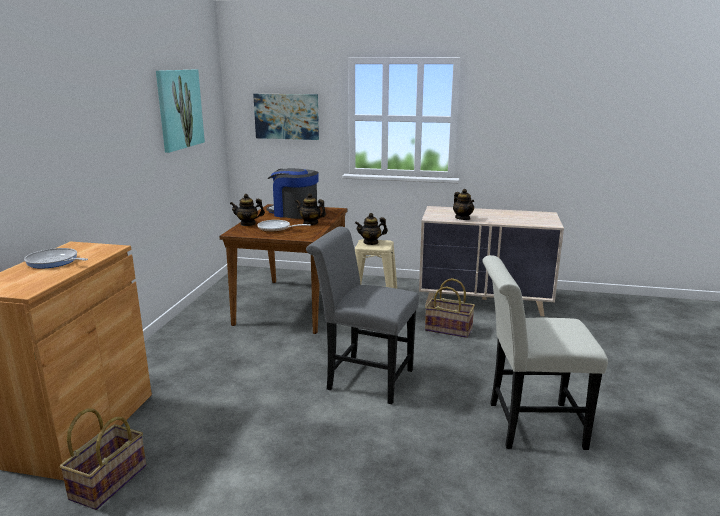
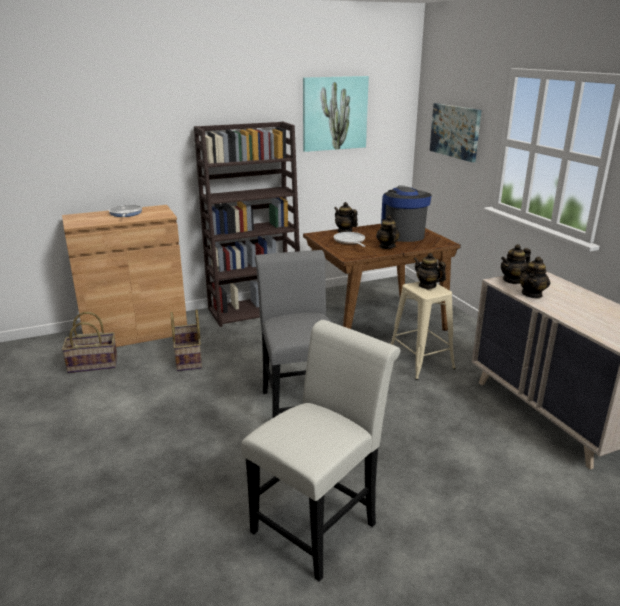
camera: 55 degrees right, 5 degrees up
(171, 343) = (255, 309): none -> brown bookcase
(435, 215) = (512, 280): none -> teapot
(449, 329) = (450, 413): basket -> basket (189, 359)
(528, 425) = (320, 522): white chair -> white chair turned 75 degrees clockwise

